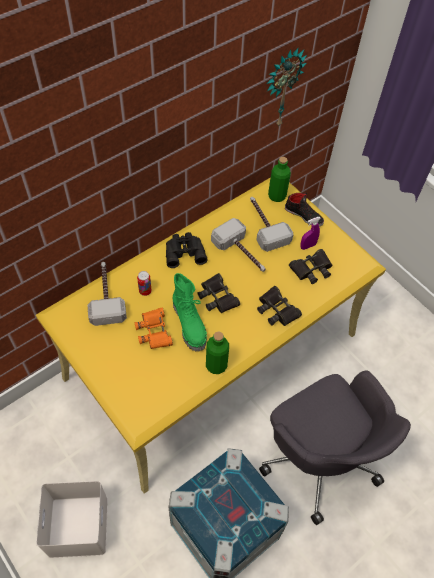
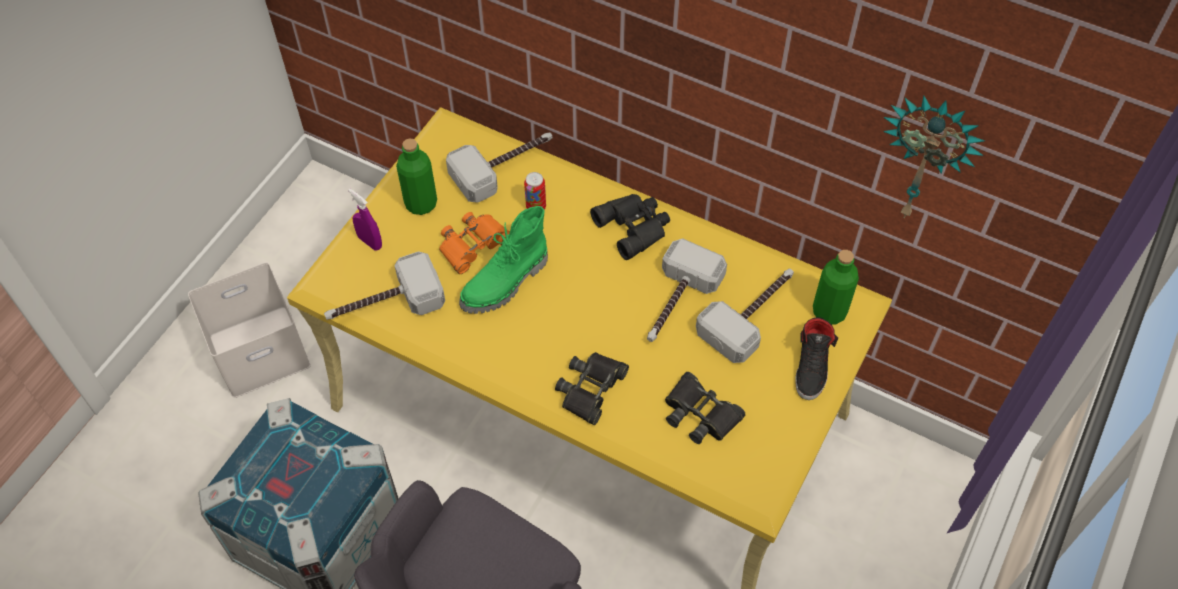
camera: 70 degrees right, 0 degrees up
(172, 393) = (383, 304): none -> hammer
(216, 365) = (452, 342): green bottle -> green bottle (421, 203)
(217, 297) = (573, 300): black binoculars -> none
(307, 246) = (746, 393): purple spray bottle -> purple spray bottle (370, 242)

